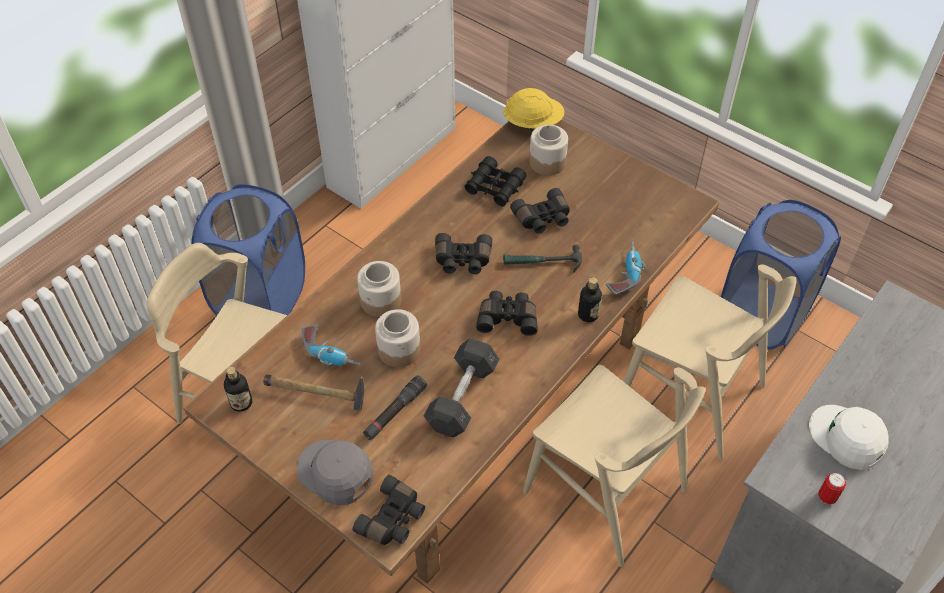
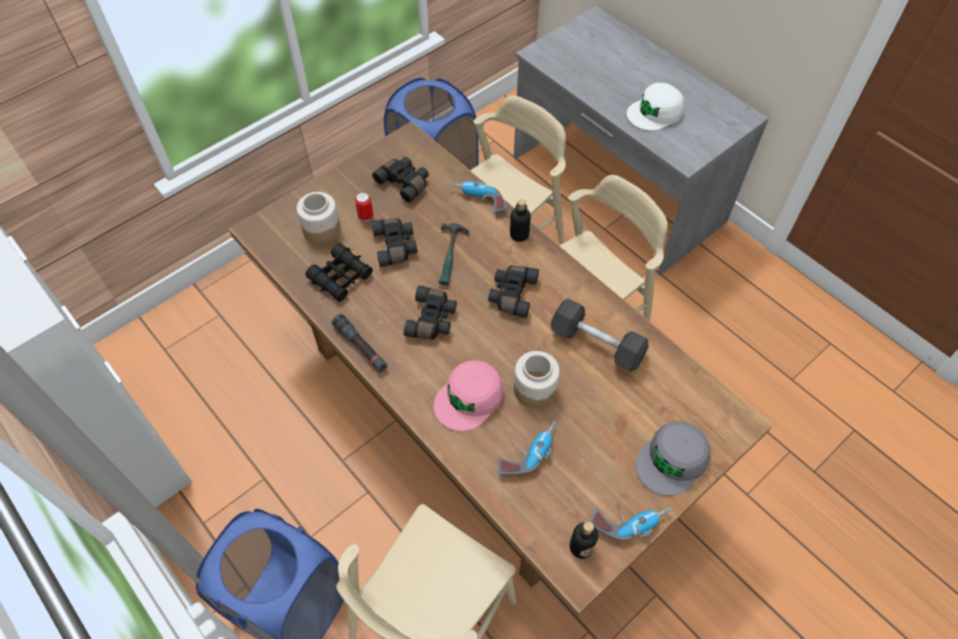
camera: 80 degrees left, 5 degrees up
(269, 439) = (629, 521): none -> power drill
(318, 396) = (581, 469): hammer -> none
(381, 301) = (469, 398): jar -> pink cap
(393, 519) = (723, 416): black binoculars -> black binoculars (405, 183)
(395, 412) = (608, 401): black flashlight -> black flashlight (360, 347)
(533, 123) = (261, 231): yellow hard hat -> none
(826, 497) = (703, 136): can -> can (365, 216)

